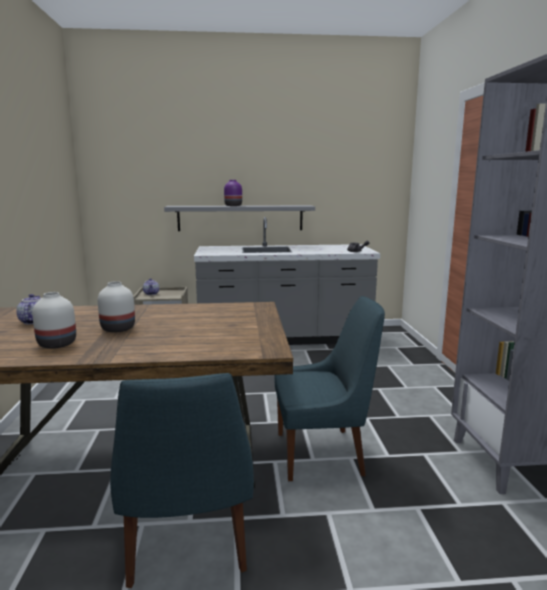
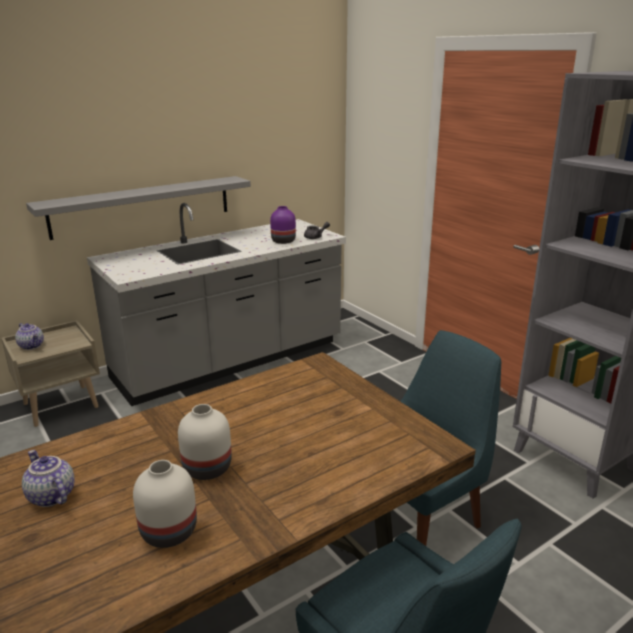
camera: 30 degrees left, 10 degrees up
(232, 205) = (135, 191): purple vase -> purple vase (282, 241)

